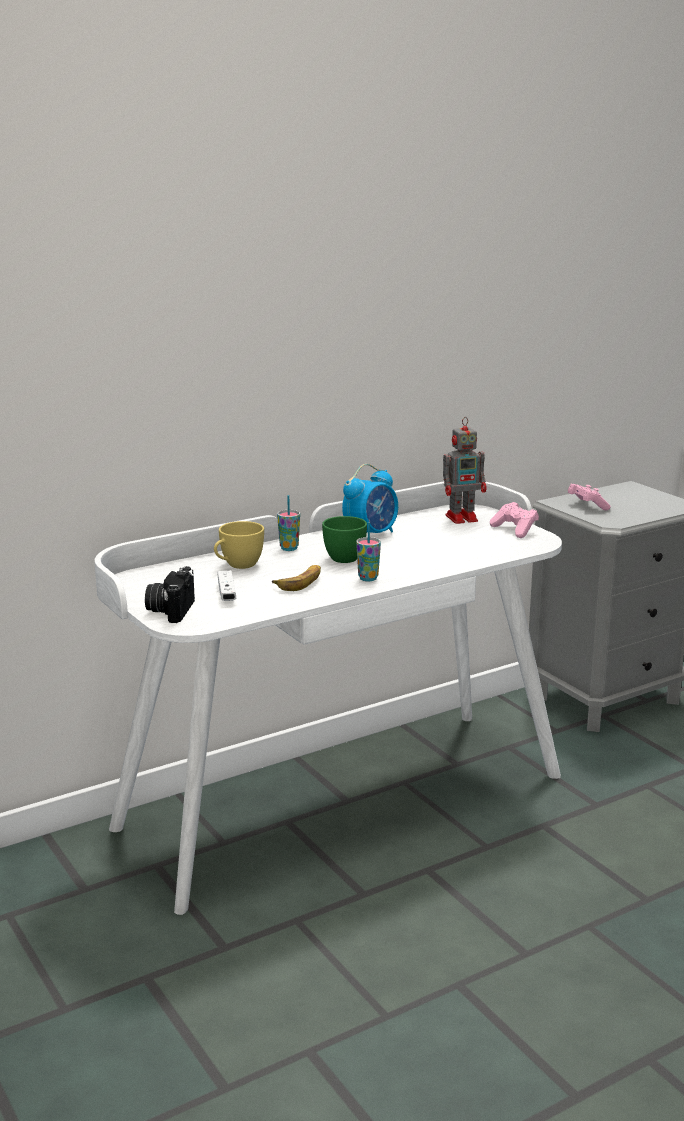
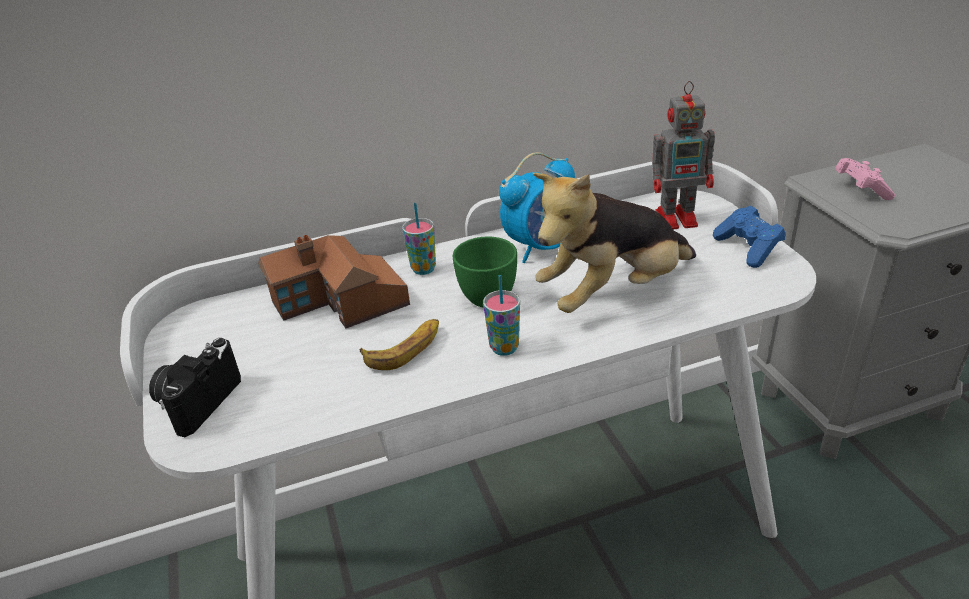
camera: 15 degrees right, 15 degrees up
(226, 593) = (293, 366): white game controller -> none
(237, 565) = (340, 302): yellow cup -> toy house
(430, 553) = (613, 293): none -> plush toy
(515, 530) = (748, 248): pink game controller -> blue game controller

